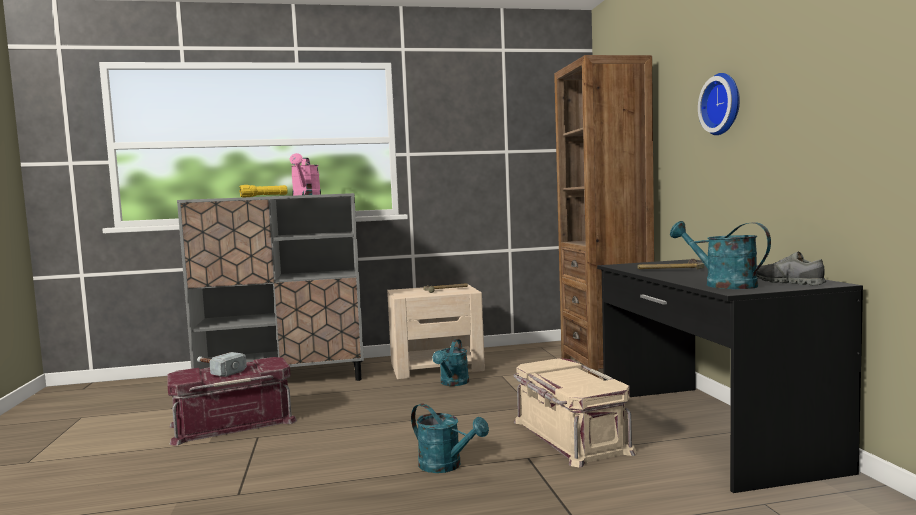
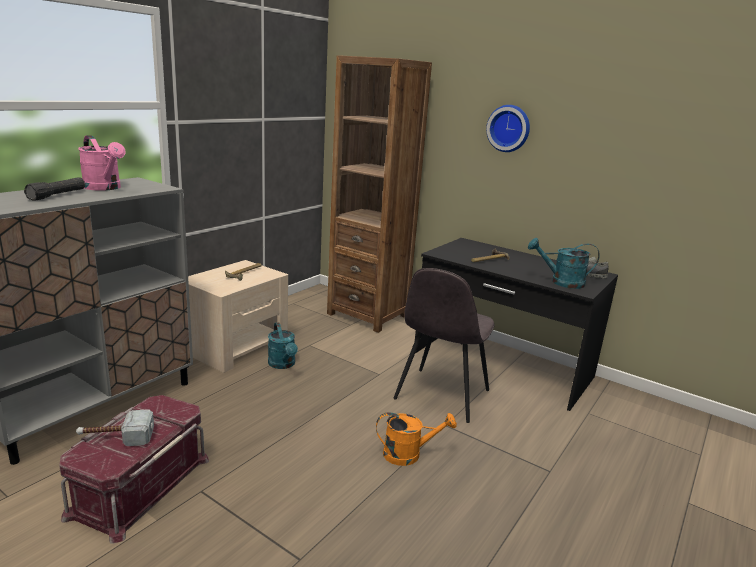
camera: 45 degrees left, 15 degrees up
(264, 196) = (57, 195): yellow flashlight -> black flashlight
(446, 466) = (408, 454): turquoise watering can -> orange watering can
(569, 436) = (441, 396): beige storage box -> grey chair

